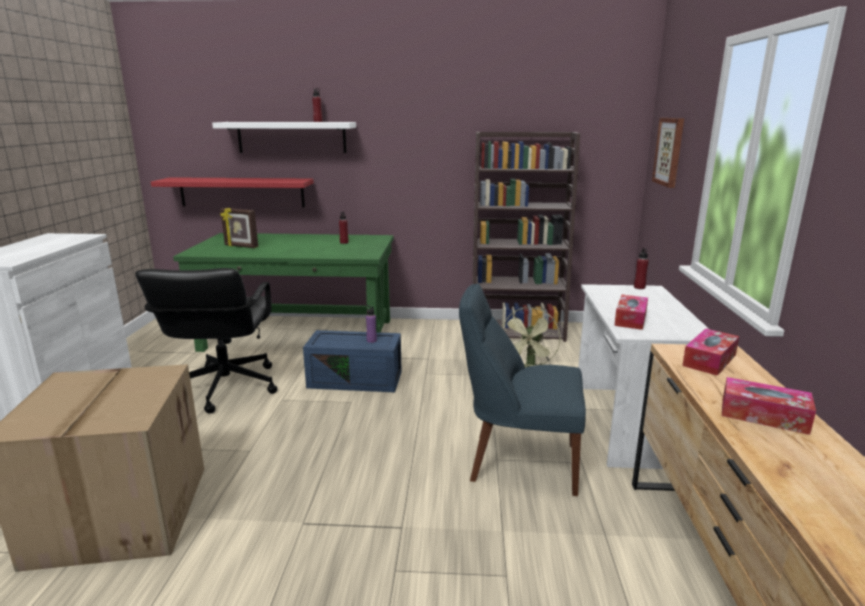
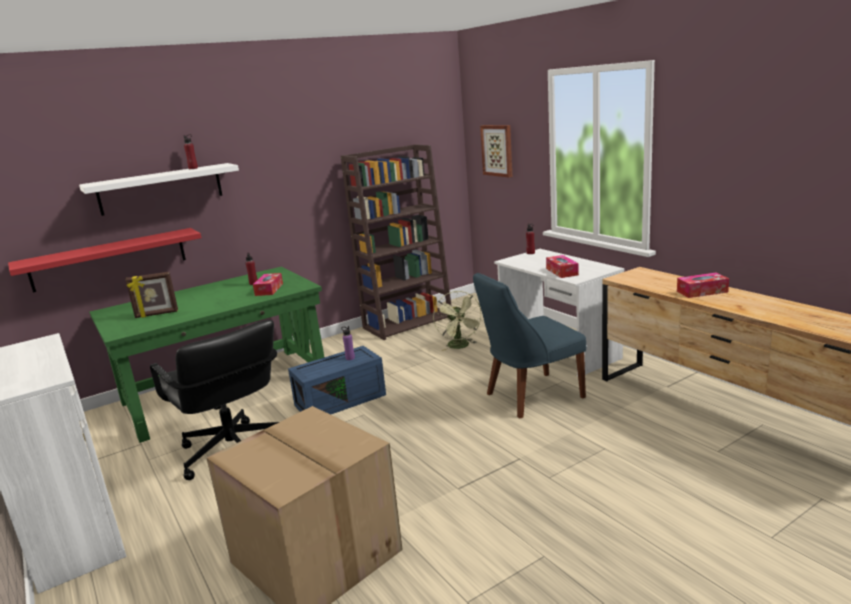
camera: 35 degrees left, 0 degrees up
(709, 360) = (641, 277): tissue box -> tissue box (269, 289)

